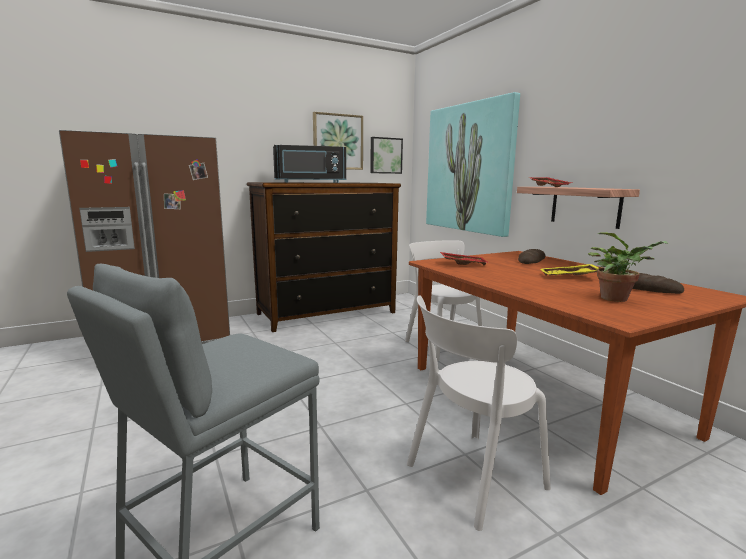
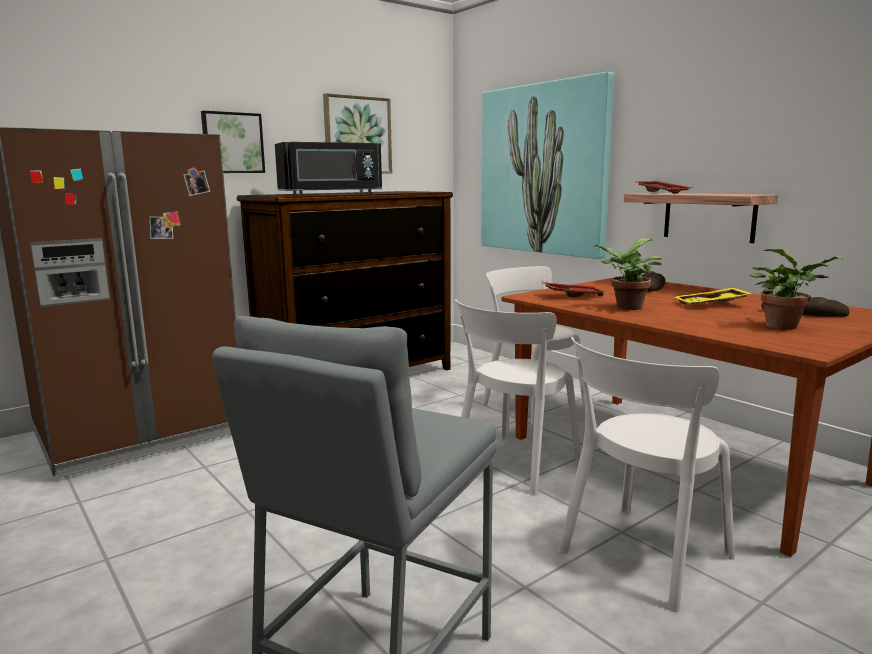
camera: 10 degrees left, 0 degrees up
(385, 155) = (419, 153): picture -> picture (232, 143)
(405, 390) = (513, 465): none -> white chair
(495, 275) = (626, 307): none -> potted plant

